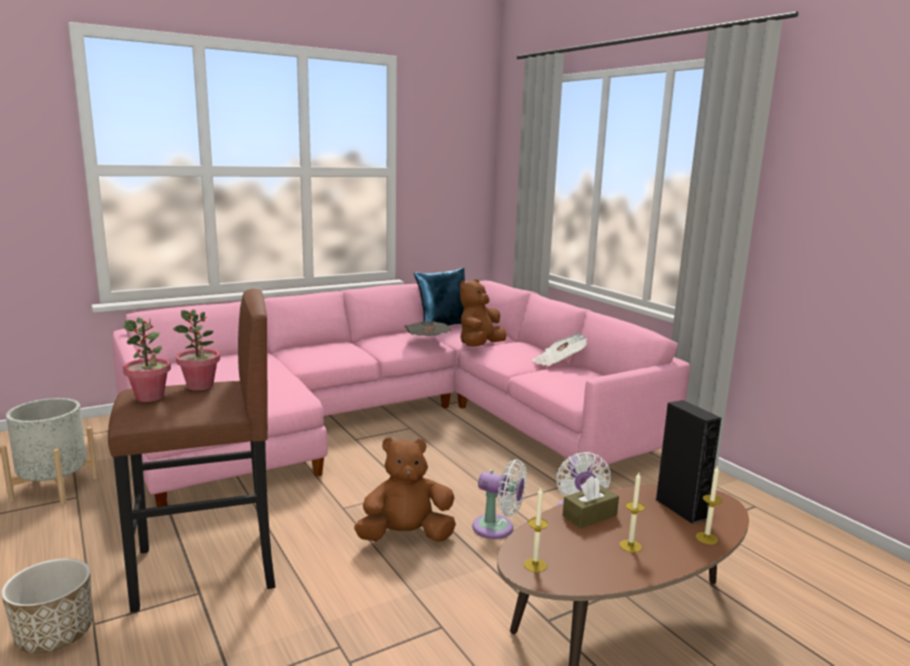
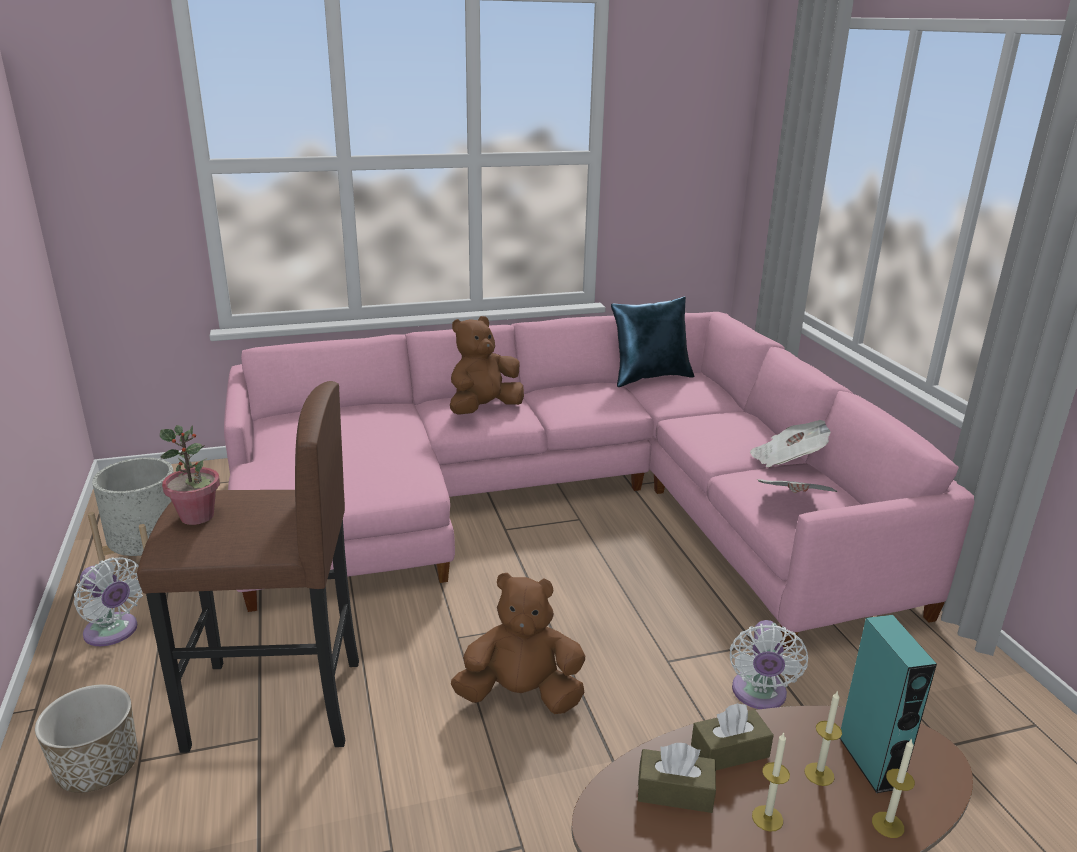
camera: 15 degrees right, 10 degrees up
(200, 386) = (260, 502): potted plant -> none
(427, 342) = (616, 404): newspaper -> newspaper (792, 504)
(480, 346) = (688, 415): brown plush toy -> brown plush toy (483, 409)
(497, 528) = (642, 702): white fan -> white fan (113, 632)
(535, 565) = (621, 827): candle -> candle (819, 774)
(563, 541) = (675, 791): none -> brown tissue box
(680, 509) = (869, 761): black speaker -> turquoise speaker

